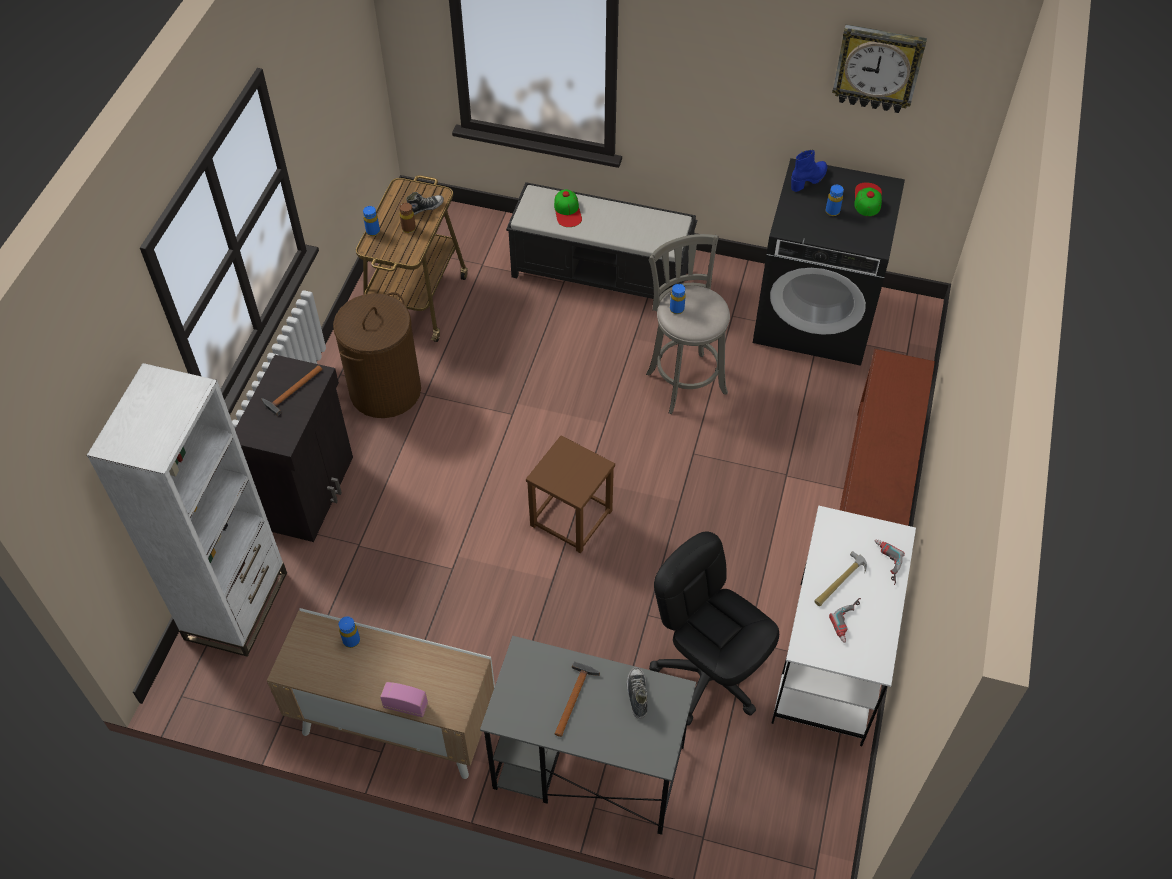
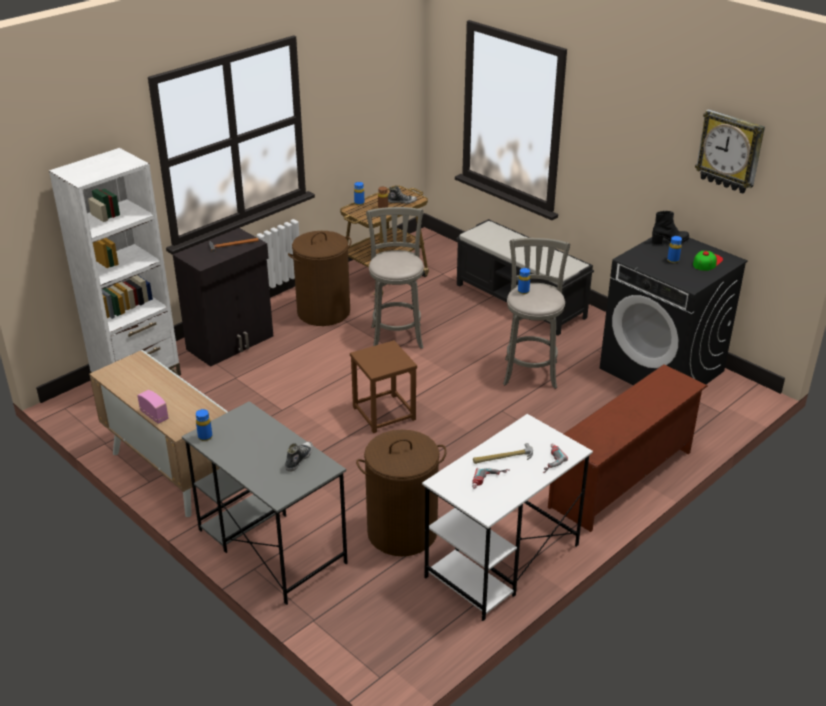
camera: 30 degrees right, 20 degrees down
(351, 640) = (155, 374): blue bottle -> blue bottle (205, 437)
(499, 390) = (396, 335): none -> grey stool
(567, 211) = (503, 239): cap -> none
(574, 697) = (256, 444): hammer -> none
(708, 675) = (402, 532): black office chair -> brown laundry basket
(809, 180) = (670, 241): blue boot -> black boot

